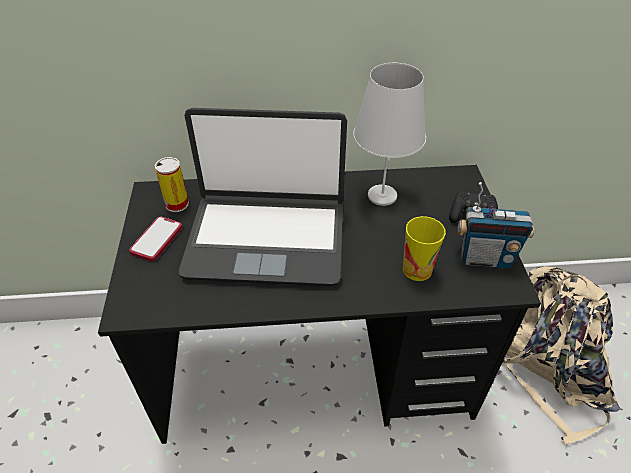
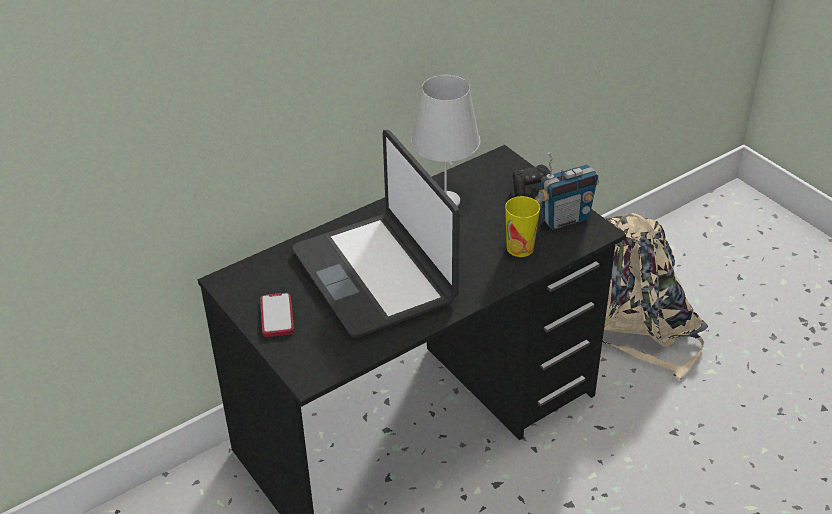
camera: 30 degrees left, 5 degrees down
(177, 204) = (263, 281): can -> none
(266, 238) = (375, 275): laptop -> laptop turned 90 degrees clockwise

